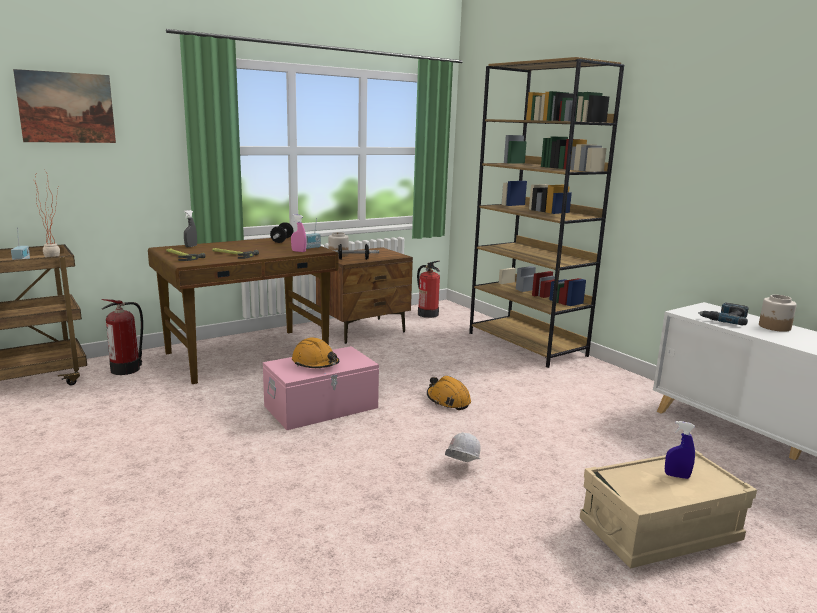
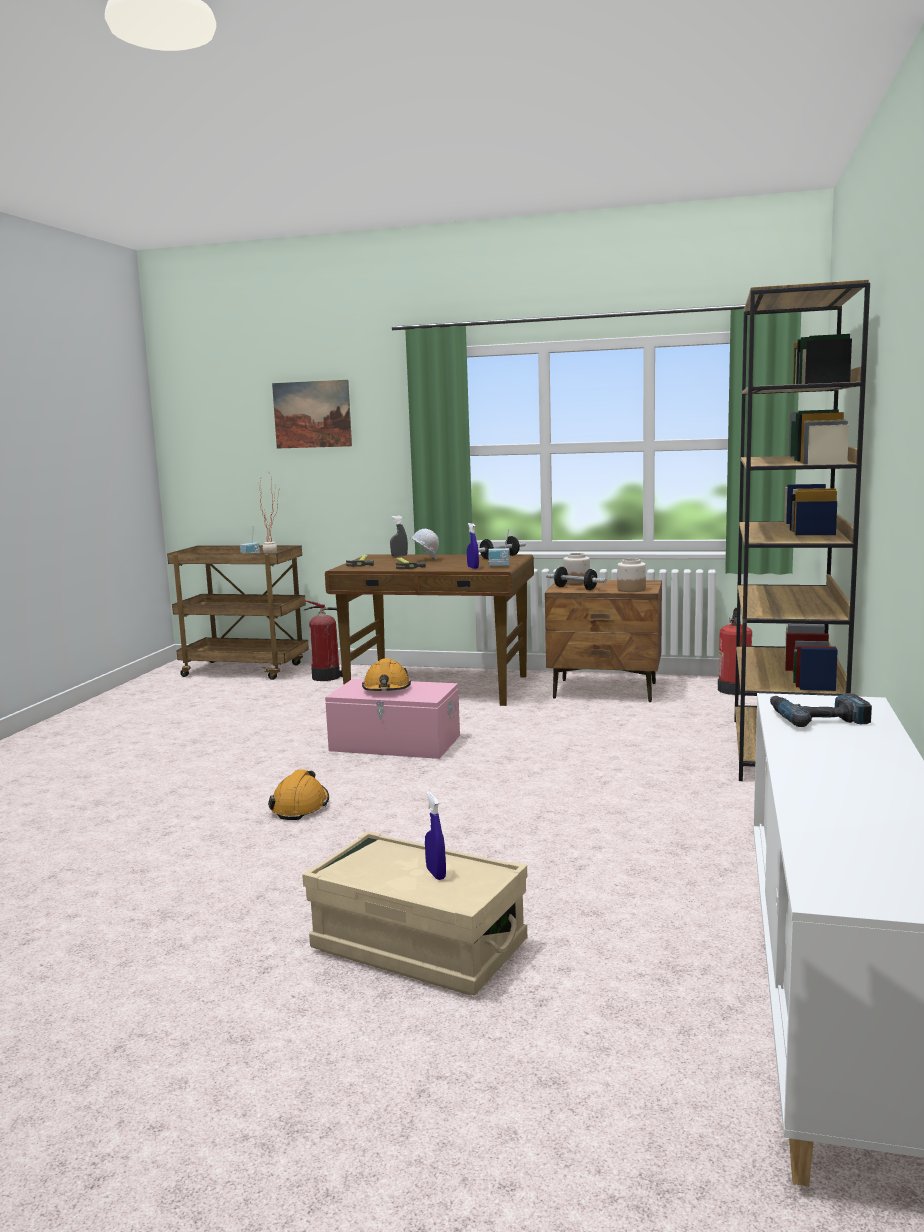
camera: 50 degrees right, 5 degrees down
(298, 251) = (473, 568): pink spray bottle -> blue spray bottle
(448, 400) = (521, 774): orange hard hat -> orange hard hat (300, 806)
(461, 468) = (384, 826): white hard hat -> white hard hat (425, 560)
(774, 327) = (862, 743): jar -> jar (631, 590)

